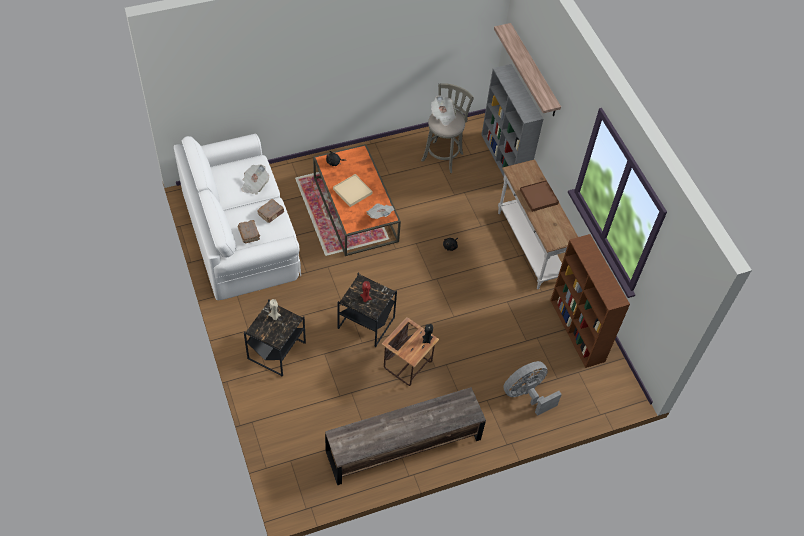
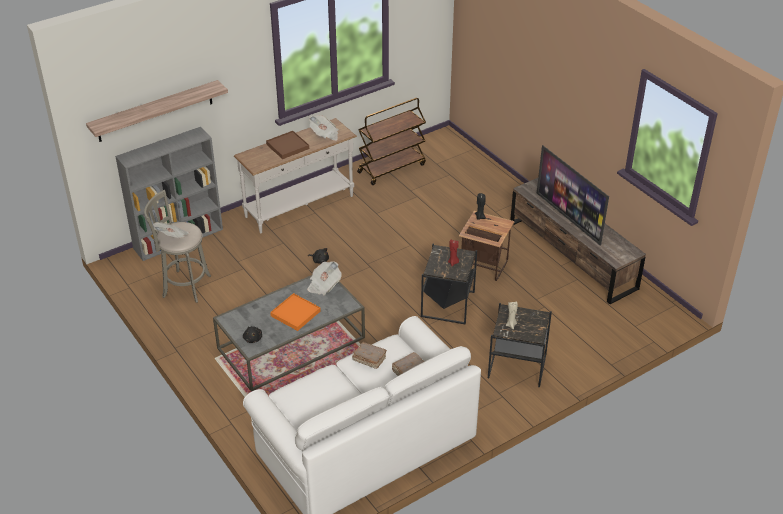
camera: 100 degrees left, 15 degrees down
(254, 184) = (327, 386): newspaper -> newspaper (324, 135)
(352, 191) = (295, 313): beige tray -> orange tray
(355, 209) = (291, 344): orange coffee table -> grey coffee table
(410, 419) = (569, 218): none -> television
(526, 395) = (476, 189): grey fan -> none
(577, 331) = (391, 168): brown bookcase -> brown cart

